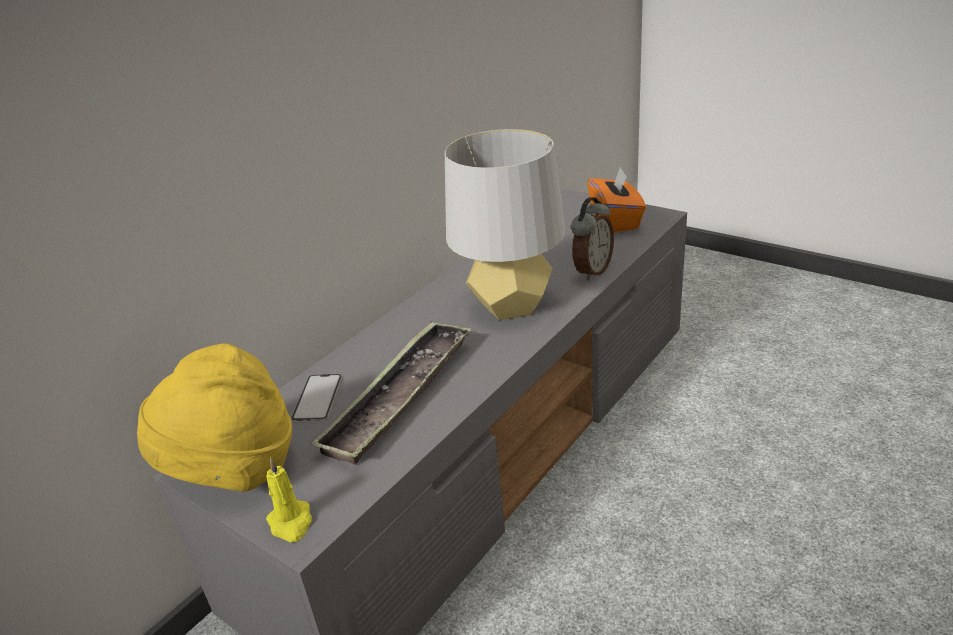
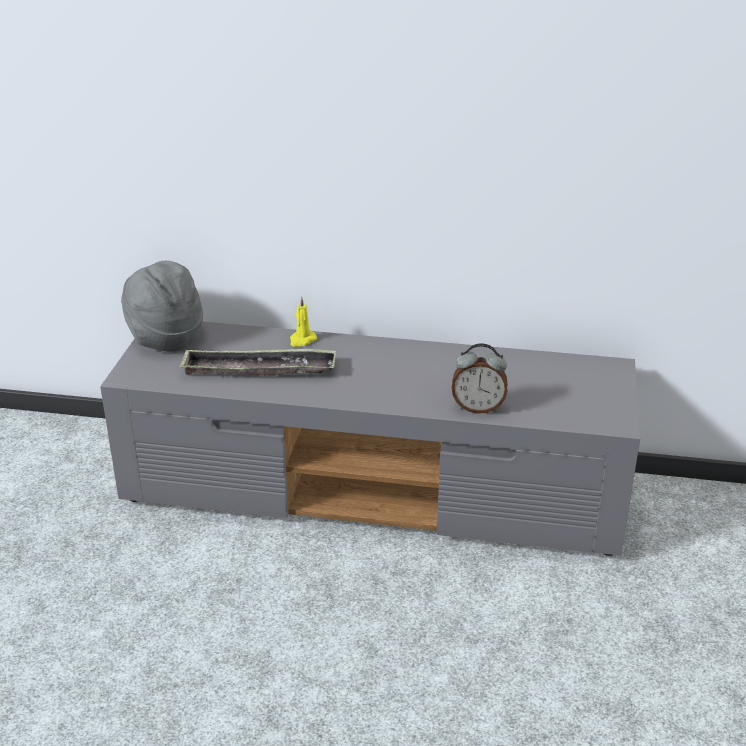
camera: 60 degrees right, 0 degrees up
(233, 470) = (165, 338): yellow hat -> grey hat
(291, 523) = (132, 371): yellow candle -> yellow candle (302, 340)
(317, 397) = (242, 341): phone -> none
(511, 306) = (396, 383): grey table lamp -> none
(615, 221) = (585, 401): orange tissue box -> none

